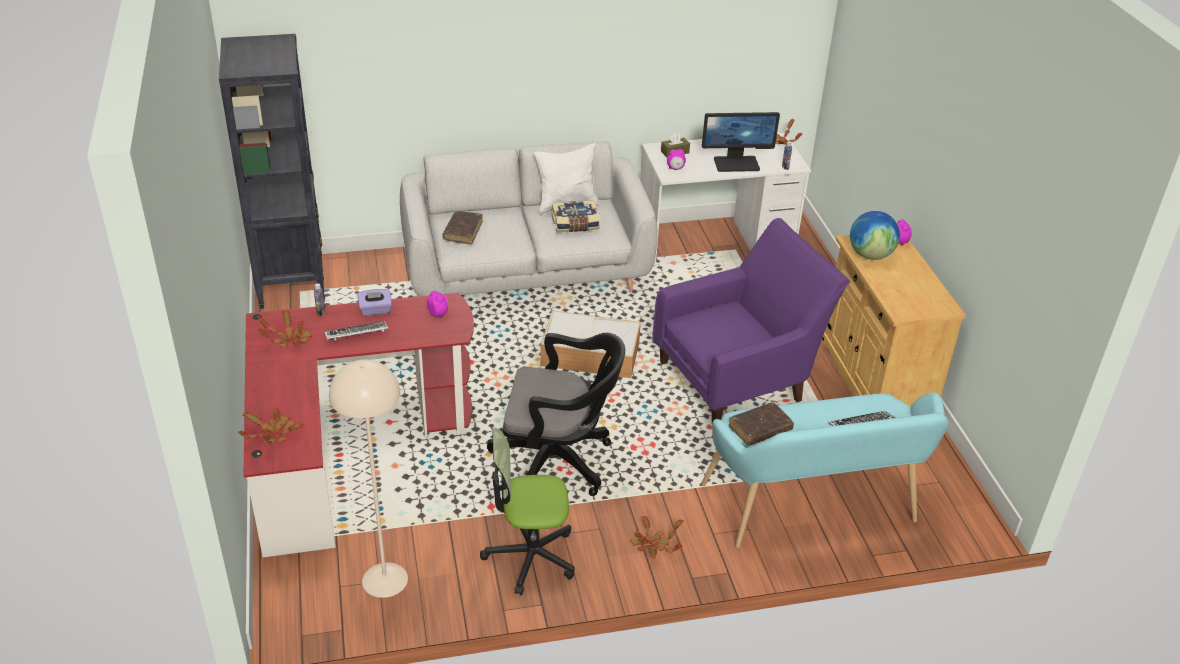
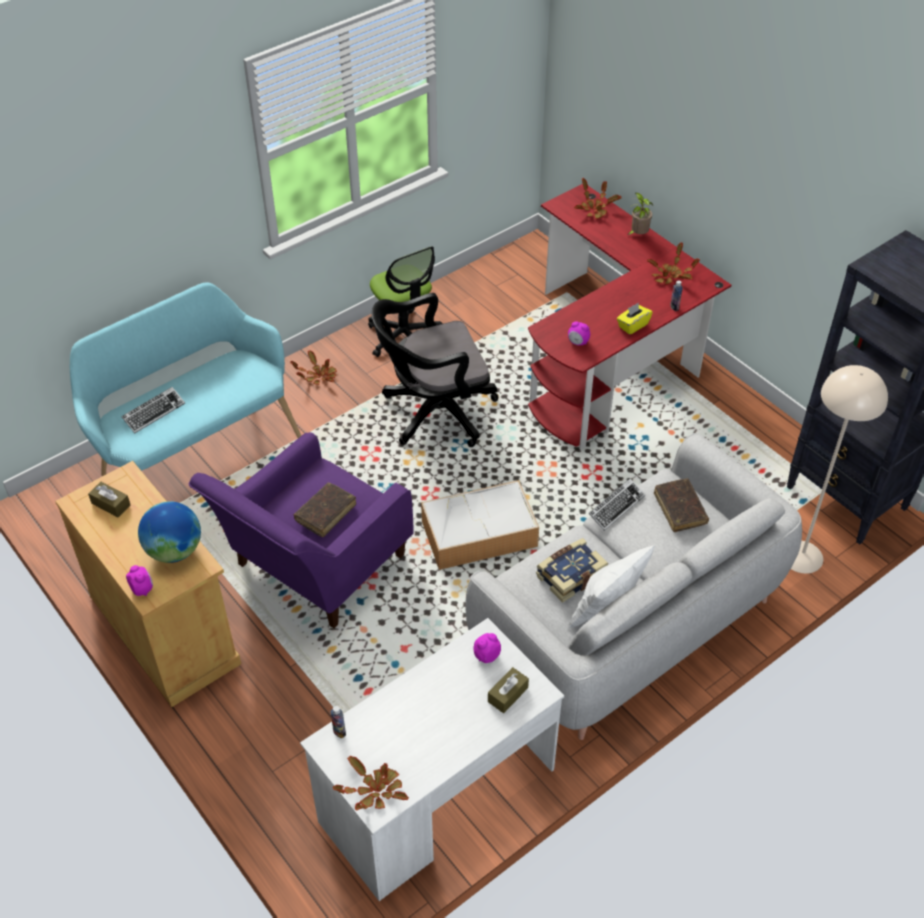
camera: 155 degrees right, 10 degrees up
(265, 390) = (638, 235): none -> potted plant
(356, 334) = (623, 299): keyboard -> keyboard (616, 507)
(375, 310) = (633, 325): purple tissue box -> yellow tissue box
(385, 579) = (492, 288): beige floor lamp -> beige floor lamp (802, 557)
(530, 556) = (405, 336): office chair -> office chair turned 90 degrees clockwise
(736, 163) = (410, 707): monitor -> none
(760, 429) = (244, 374): brown book -> brown book (325, 513)
(917, 297) = (111, 504): none -> brown tissue box

